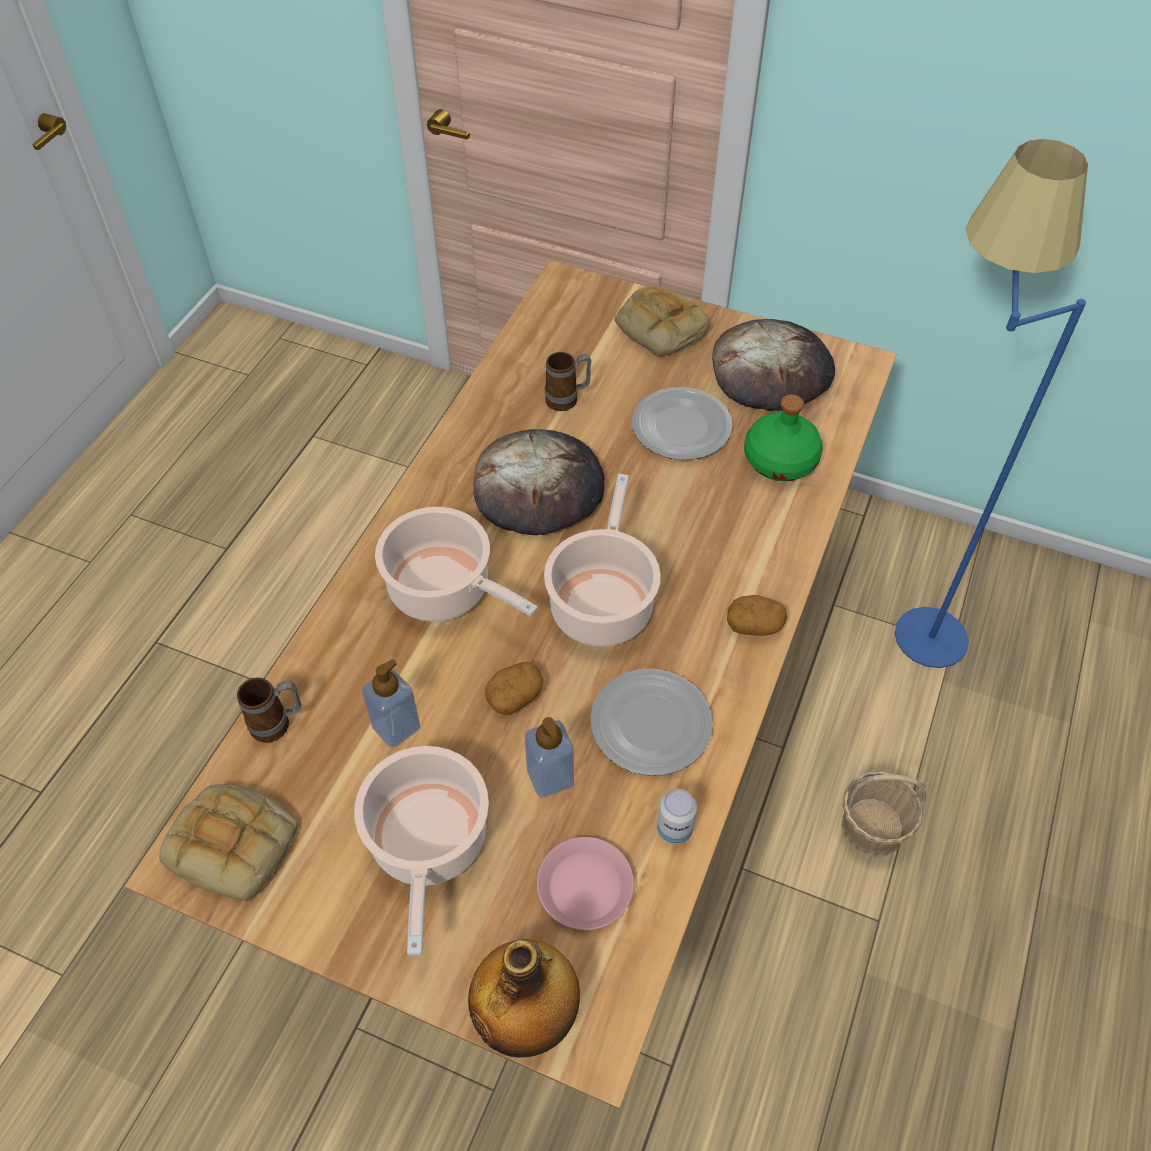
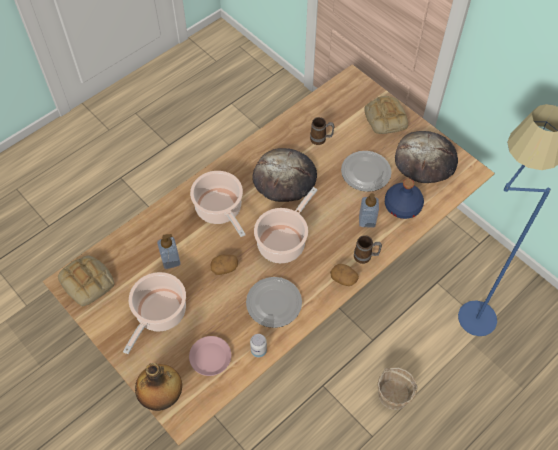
camera: 25 degrees right, 5 degrees up
(278, 724) = (126, 240): mug -> mug (366, 257)
(550, 777) = (220, 307): soap dispenser -> soap dispenser (367, 221)
(781, 460) = (402, 206): green bottle -> blue bottle

